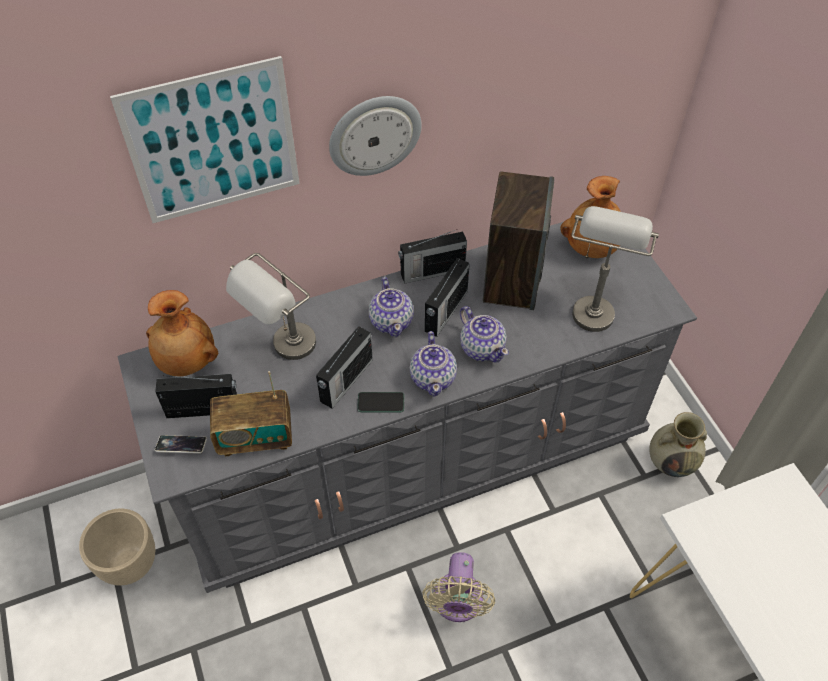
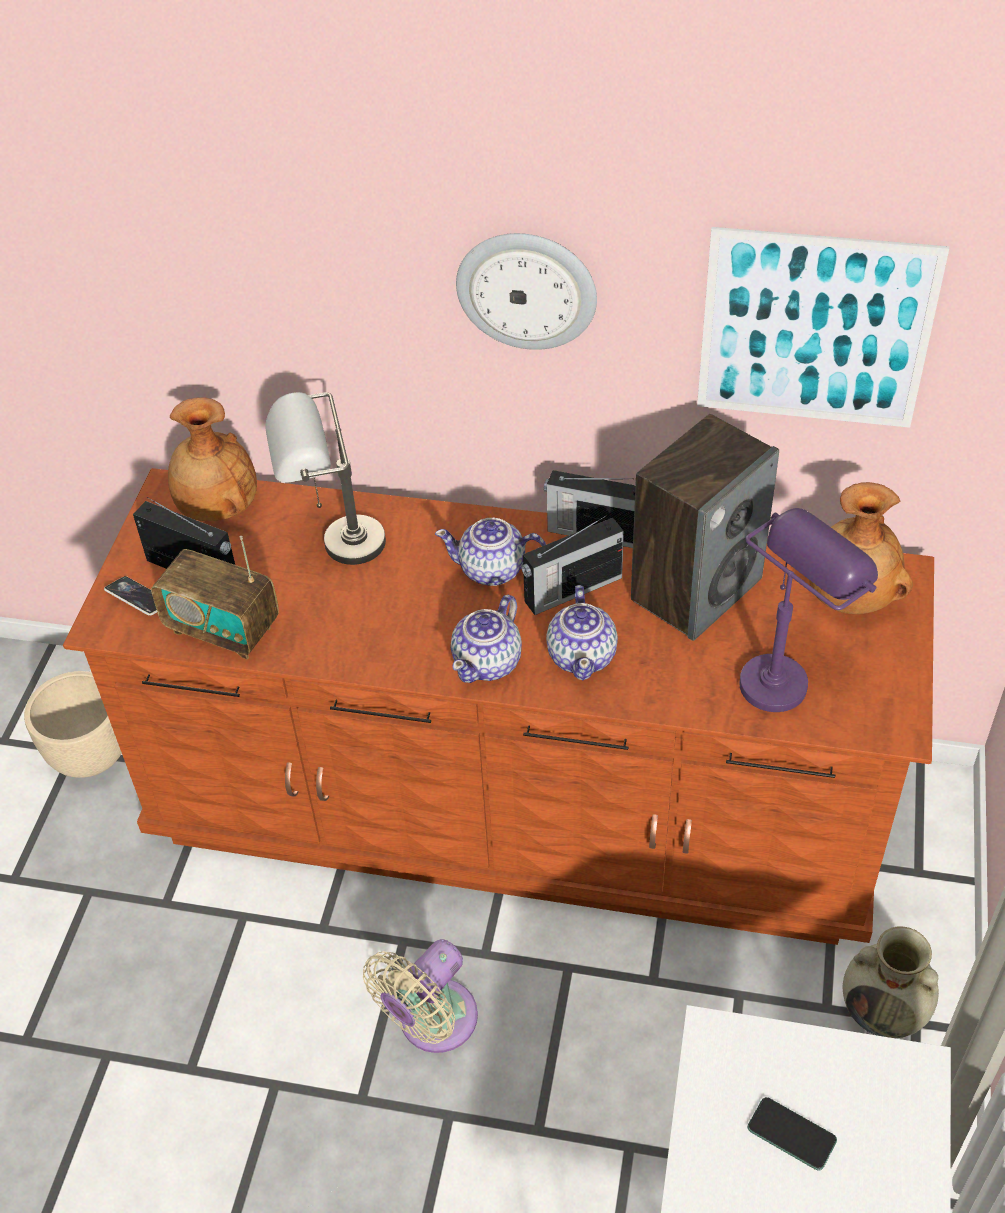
camera: 35 degrees right, 5 degrees down
(213, 143) = (299, 221): picture -> picture (815, 330)
(345, 381) = (377, 615): radio -> none
(381, 403) = (398, 661): phone -> phone (791, 1134)
(392, 321) = (493, 570): teapot -> teapot turned 75 degrees clockwise
(412, 455) = (513, 806): grey dresser -> brown dresser
(594, 304) = (788, 672): grey table lamp -> purple table lamp

